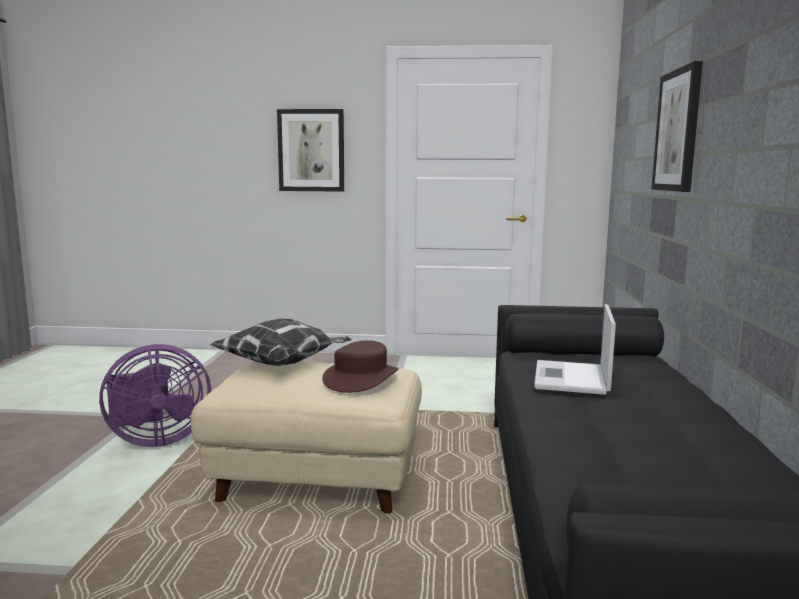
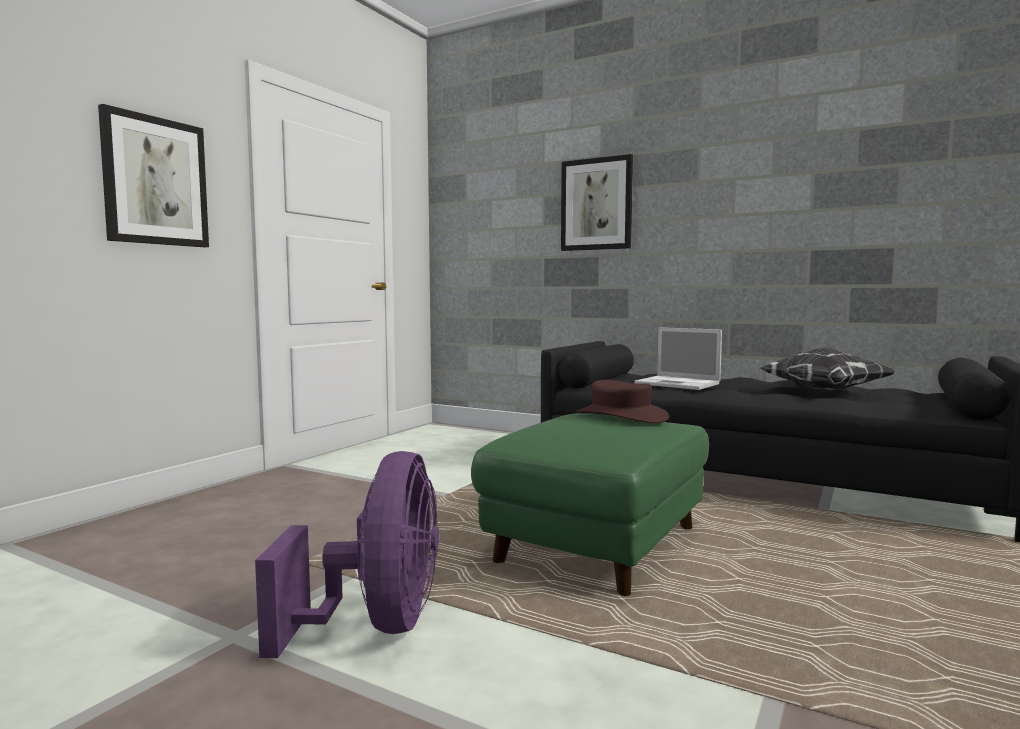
camera: 65 degrees left, 5 degrees down
(283, 365) = (534, 432): pillow -> pillow (823, 391)
(317, 478) = (597, 544): beige ottoman -> green ottoman

